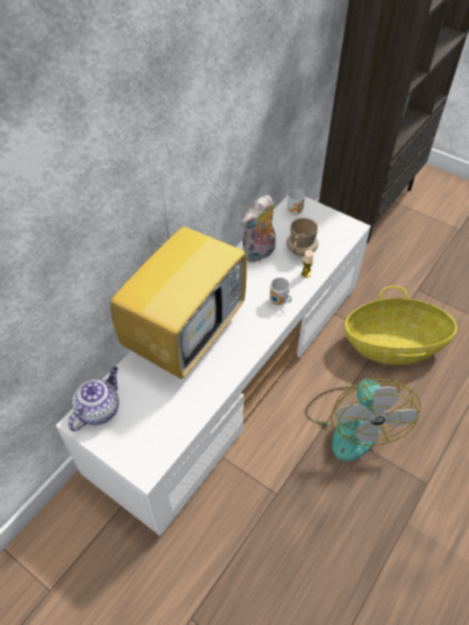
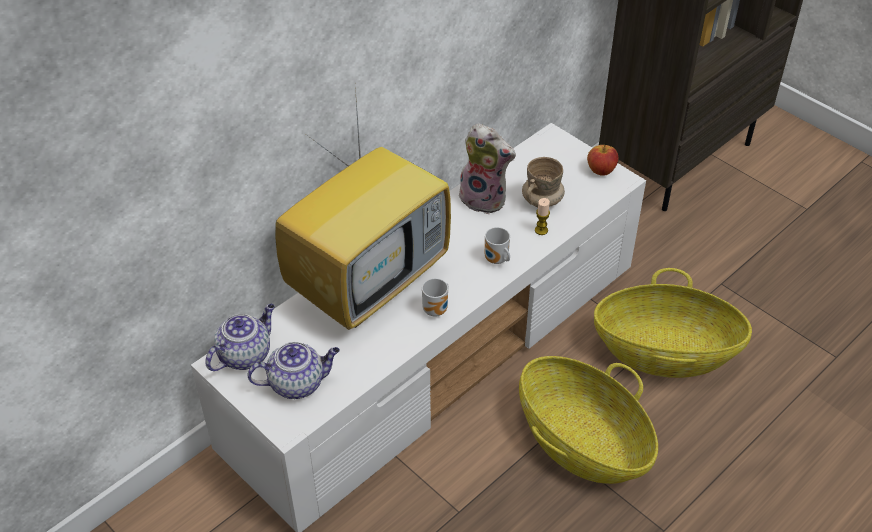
camera: 10 degrees right, 5 degrees down
(146, 428) = (298, 383): none -> teapot
(259, 254) = (485, 199): plush toy -> plush toy turned 120 degrees counterclockwise
(295, 211) = (548, 150): mug -> mug (437, 310)
(337, 222) = (601, 170): none -> apple
(352, 423) = (582, 441): fan -> basket

